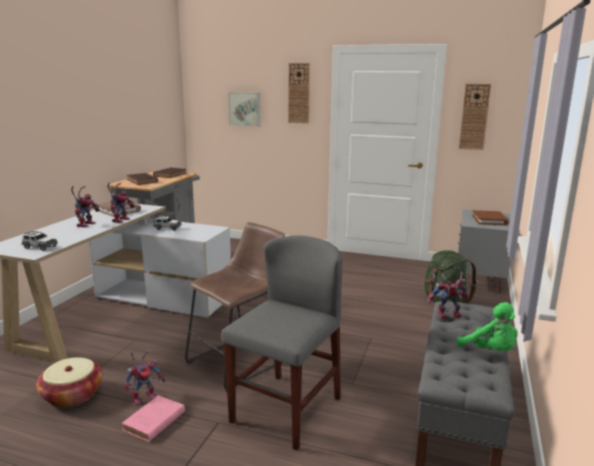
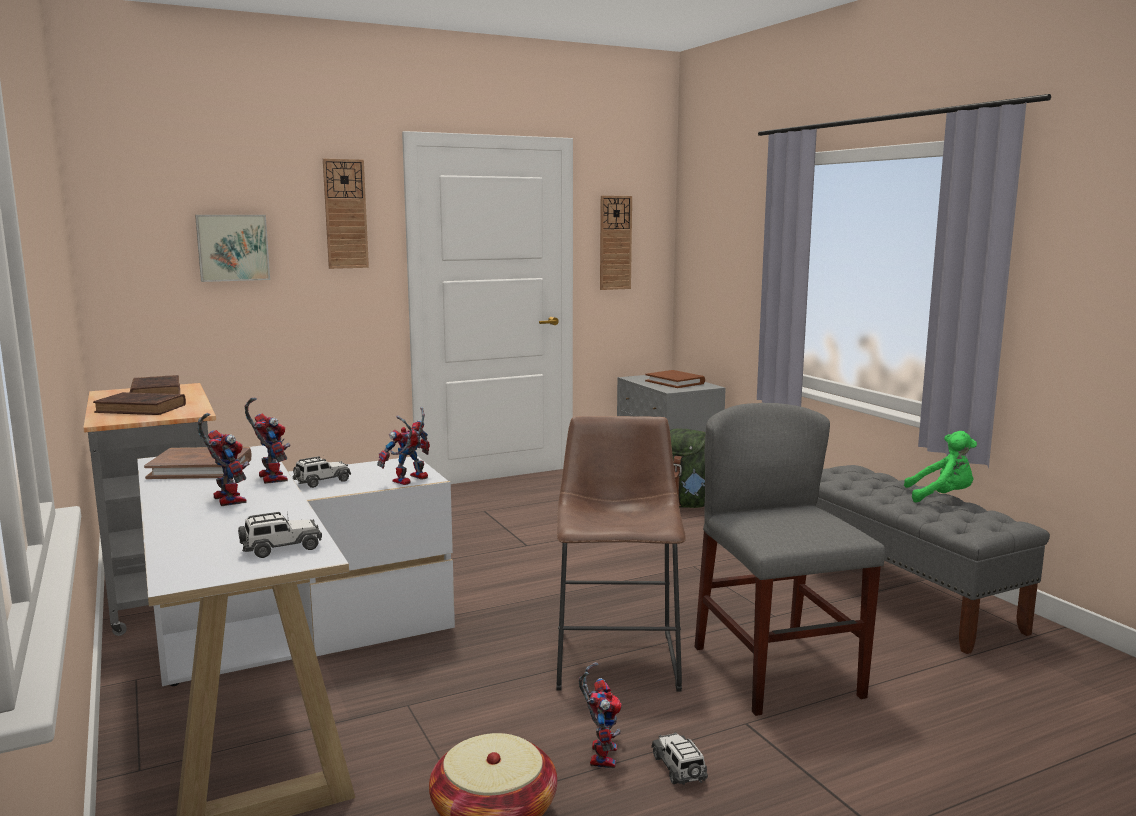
camera: 45 degrees left, 5 degrees down
(153, 422) = (679, 769): pink book -> toy car
(447, 316) = (846, 482): toy robot -> toy robot (409, 481)

